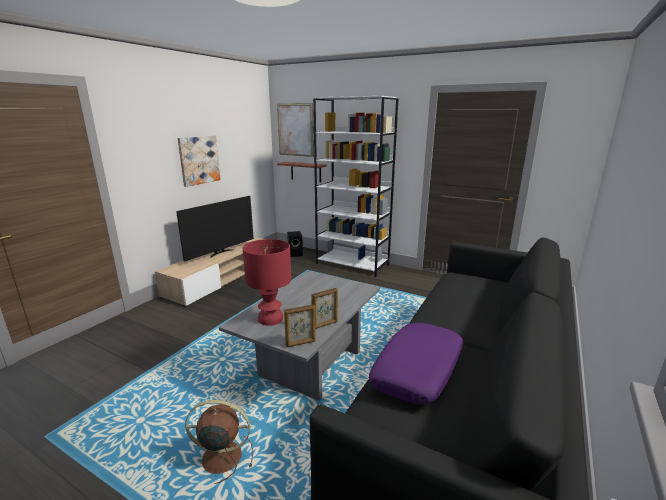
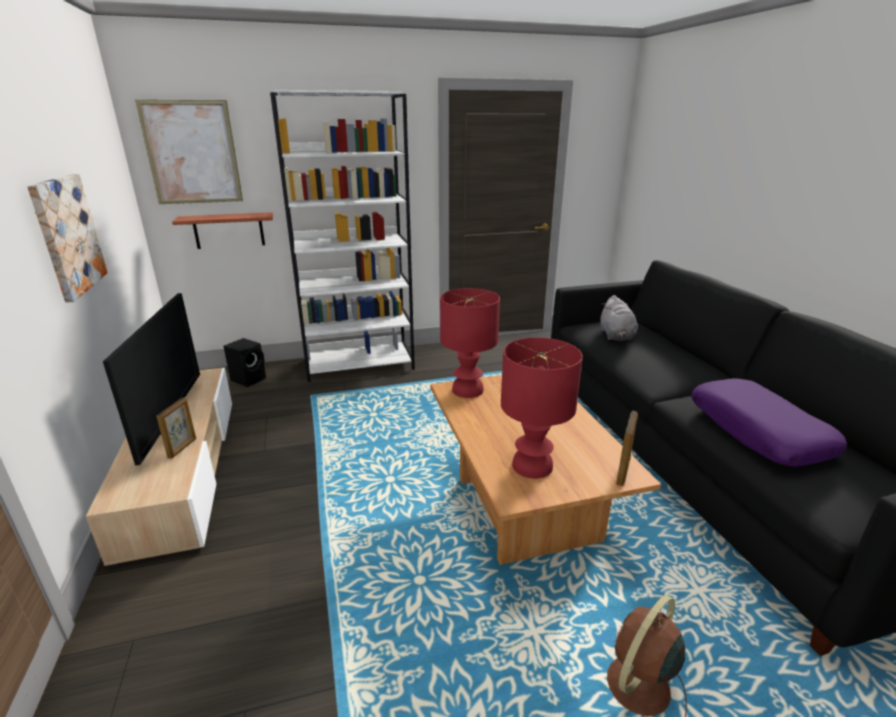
camera: 45 degrees left, 5 degrees up
(309, 362) = (521, 508): grey coffee table -> brown coffee table
(317, 279) = (468, 390): none -> red table lamp
(325, 325) = (595, 438): picture frame -> picture frame (183, 448)
(463, 286) = (616, 336): none -> grey plush toy

